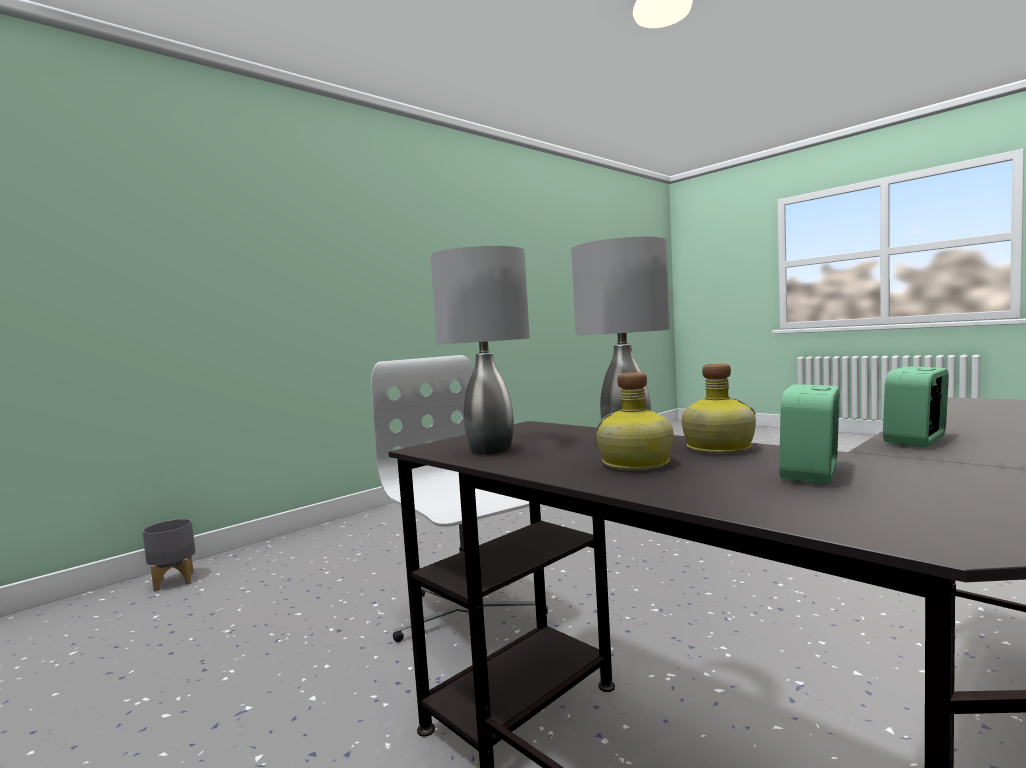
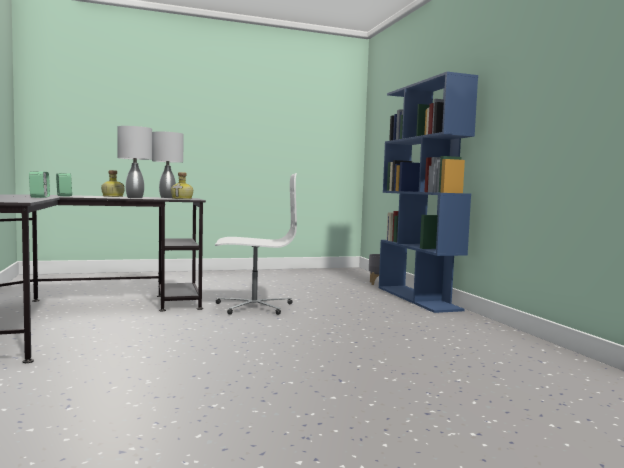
camera: 115 degrees right, 0 degrees up
(307, 538) = (418, 298): none -> blue bookcase
(716, 448) = (100, 197): bottle -> bottle (182, 199)

